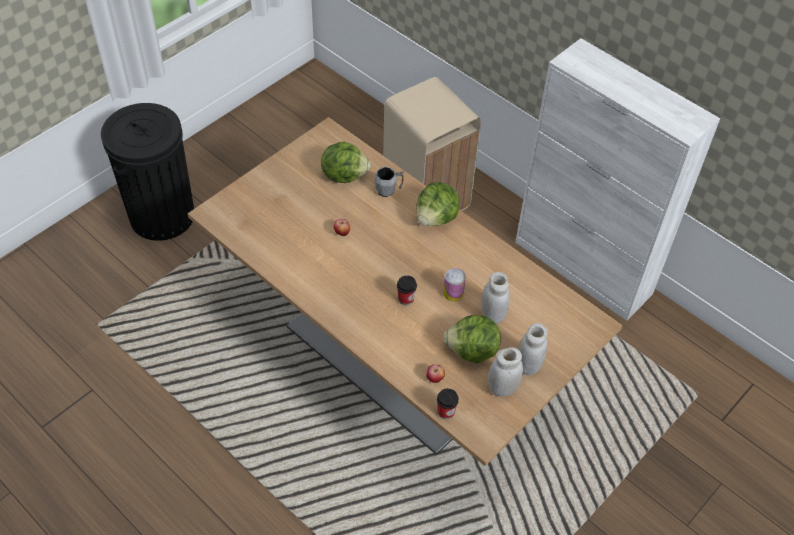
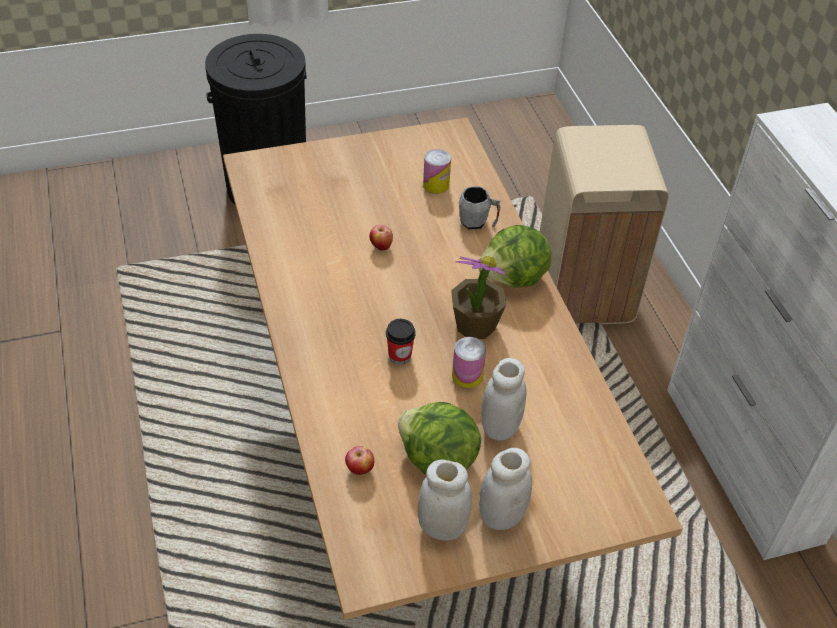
camera: 30 degrees right, 5 degrees down
(344, 175) = (436, 185): lettuce -> can
(435, 259) = (475, 325): none -> potted plant
(446, 412) = (342, 518): cup -> none

